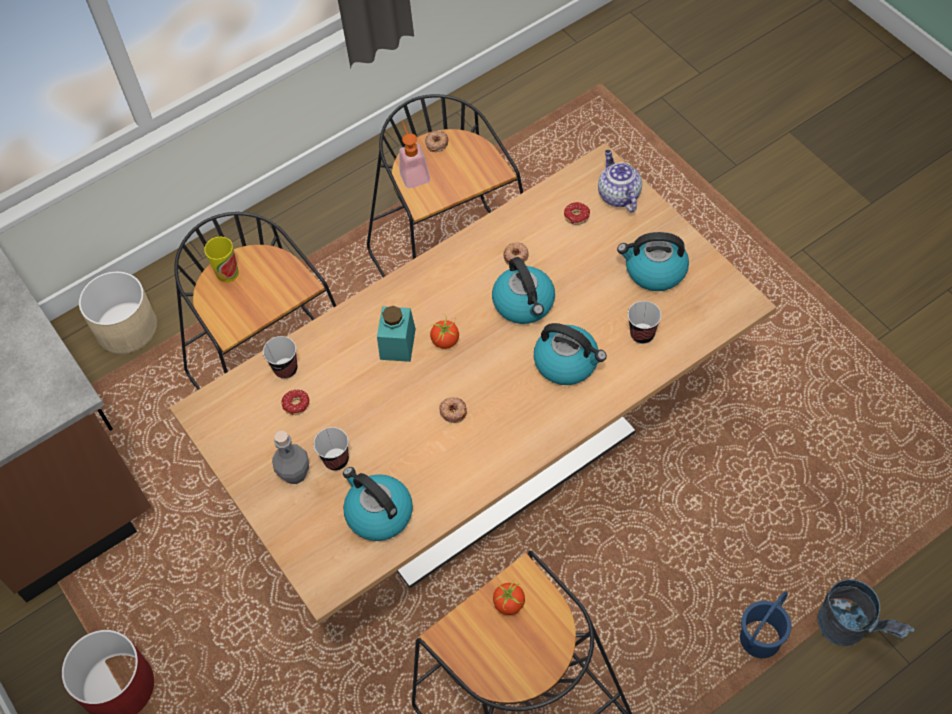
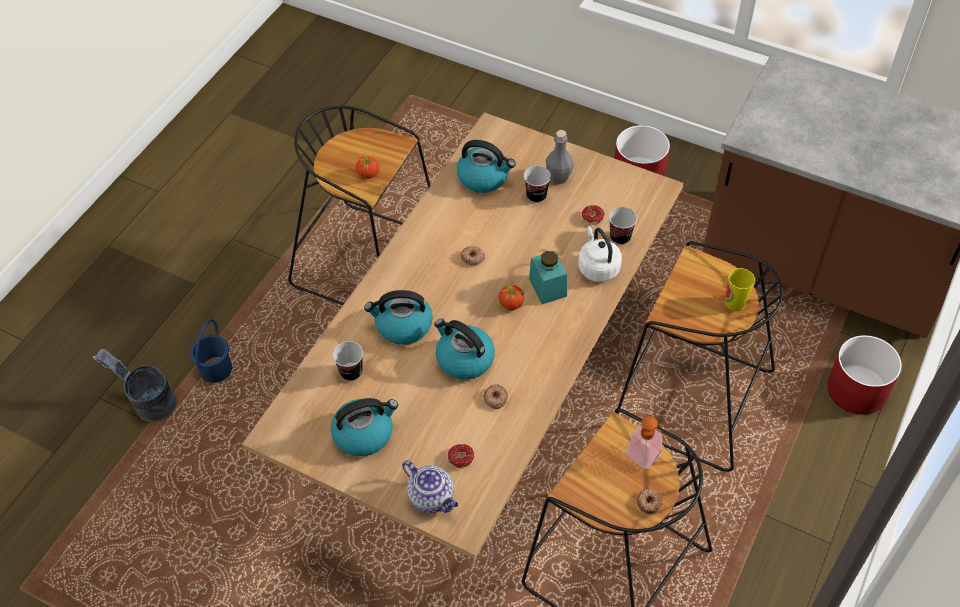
camera: 150 degrees right, 5 degrees down
(126, 328) = (857, 389): beige planter -> red planter
(333, 345) = (597, 267): none -> white kettle

